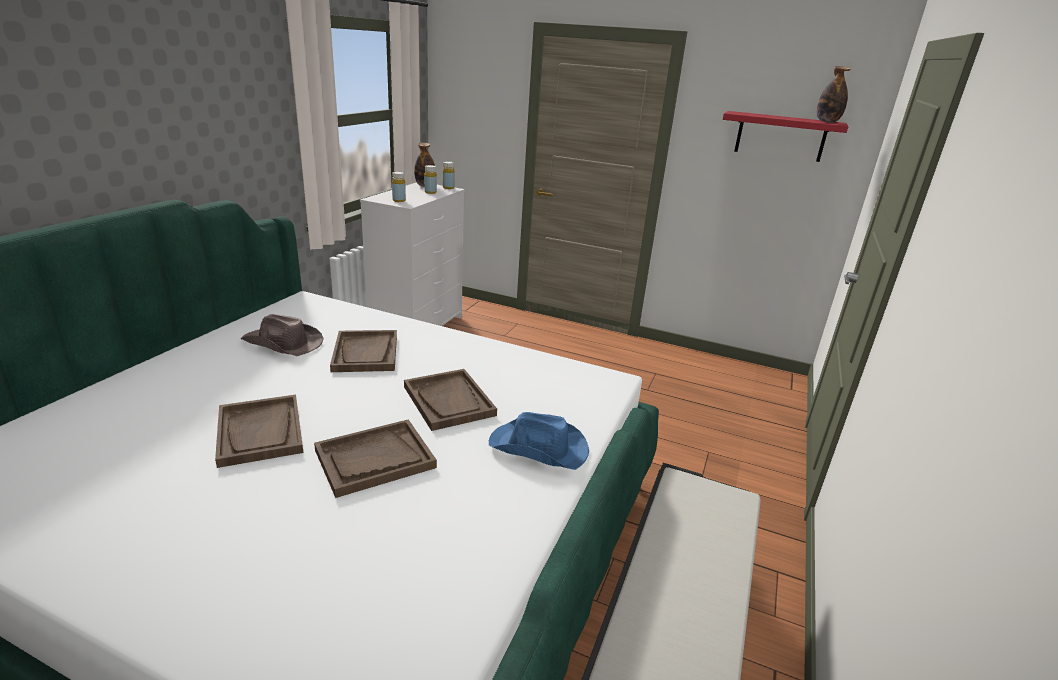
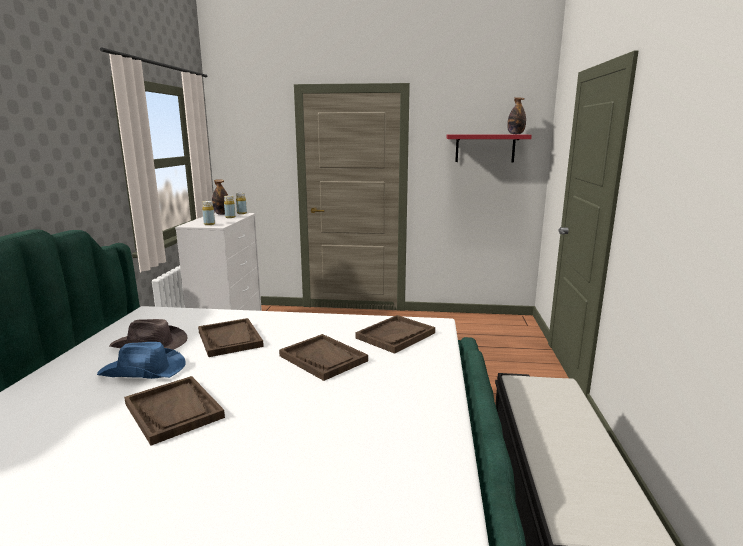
camera: 15 degrees left, 10 degrees down
(375, 459) = (291, 409): brown tray -> brown tray (395, 335)
(539, 448) = (415, 375): blue hat -> blue hat (144, 370)

